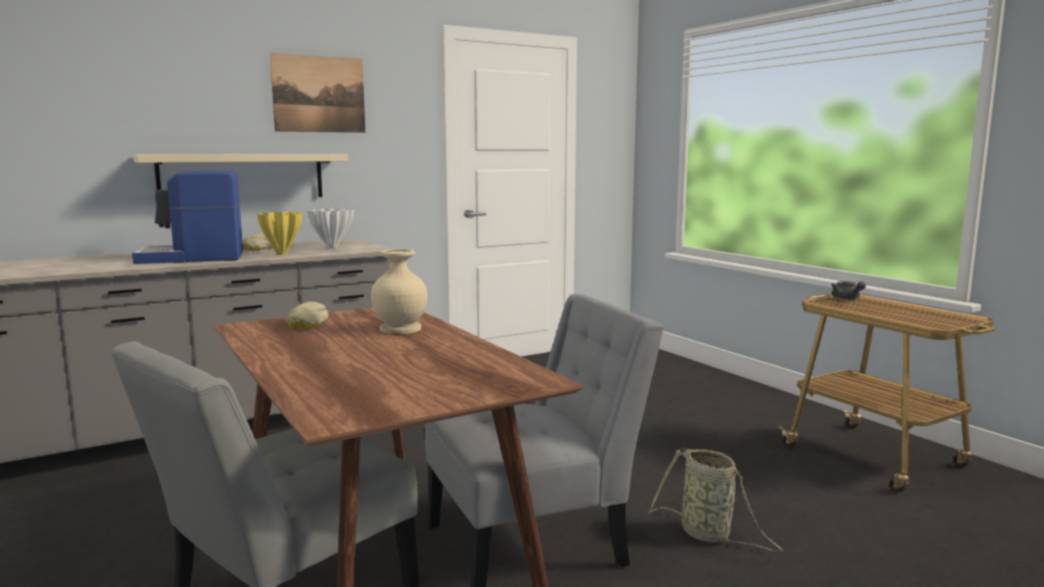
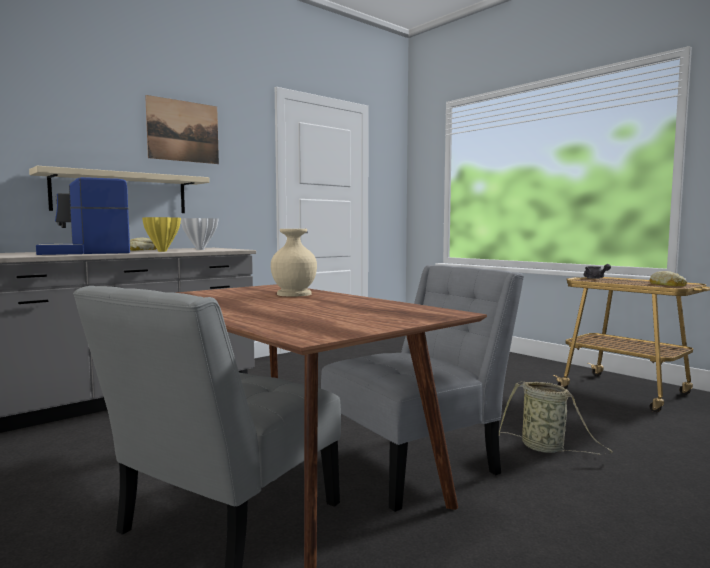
camera: 10 degrees left, 5 degrees down
(306, 323) = (209, 293): bread -> bread (667, 284)

